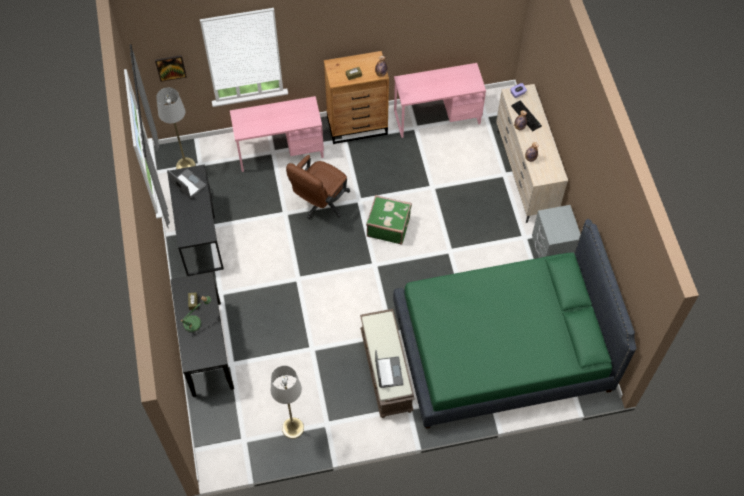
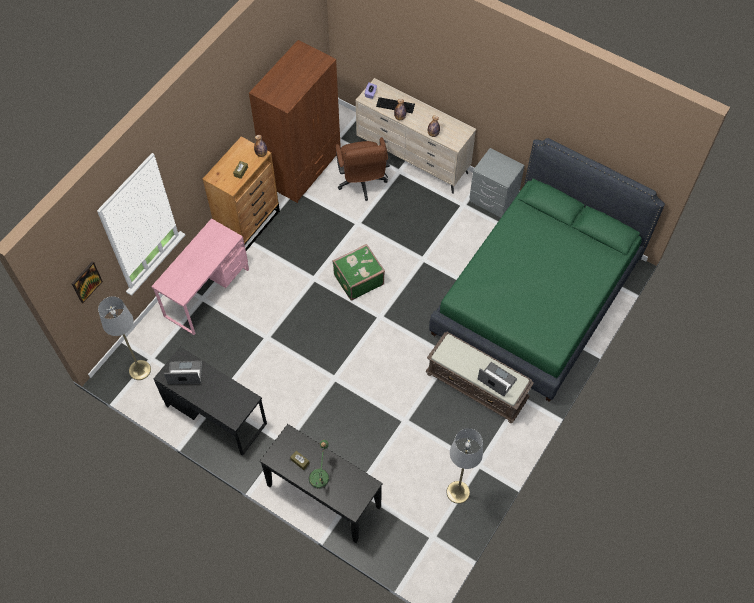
camera: 45 degrees left, 0 degrees up
(320, 203) = (286, 306): brown office chair -> brown office chair (362, 183)
(437, 117) = (303, 168): pink desk -> brown wardrobe

